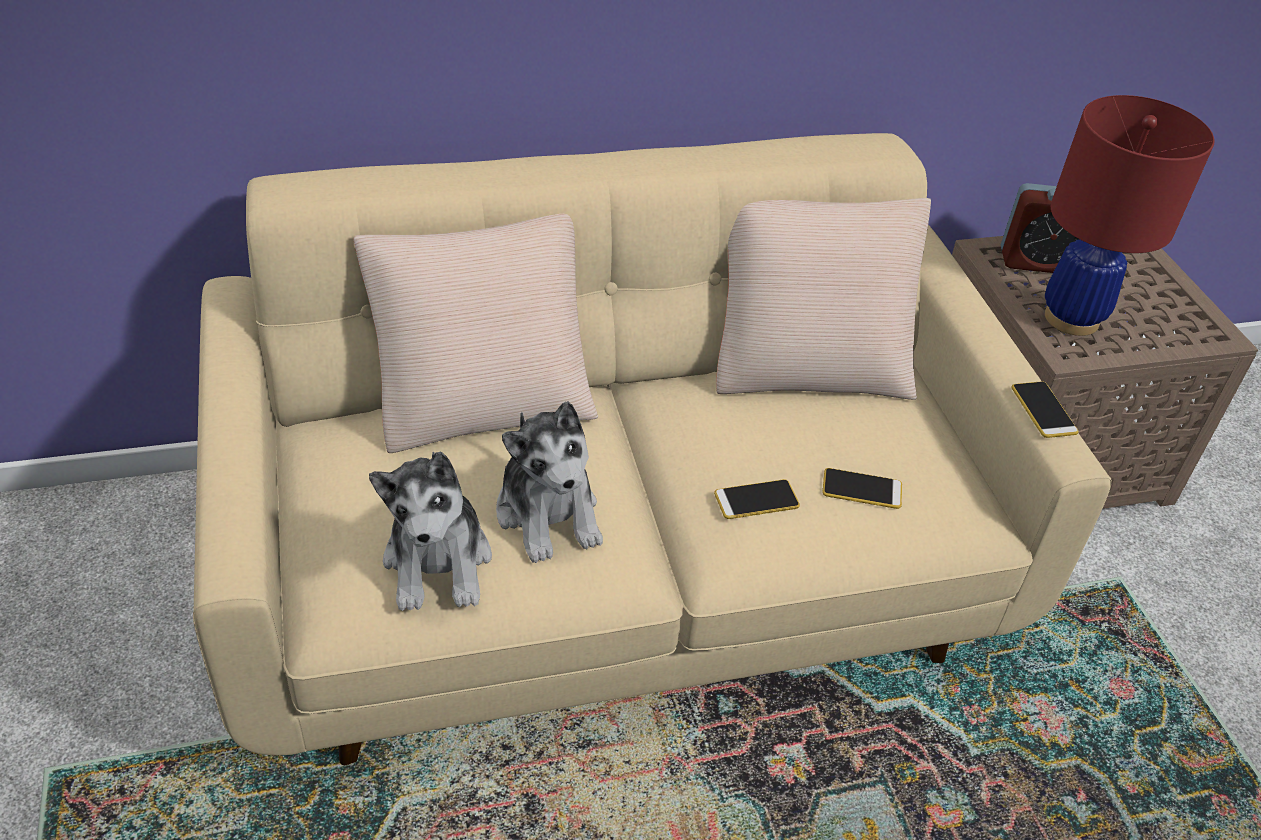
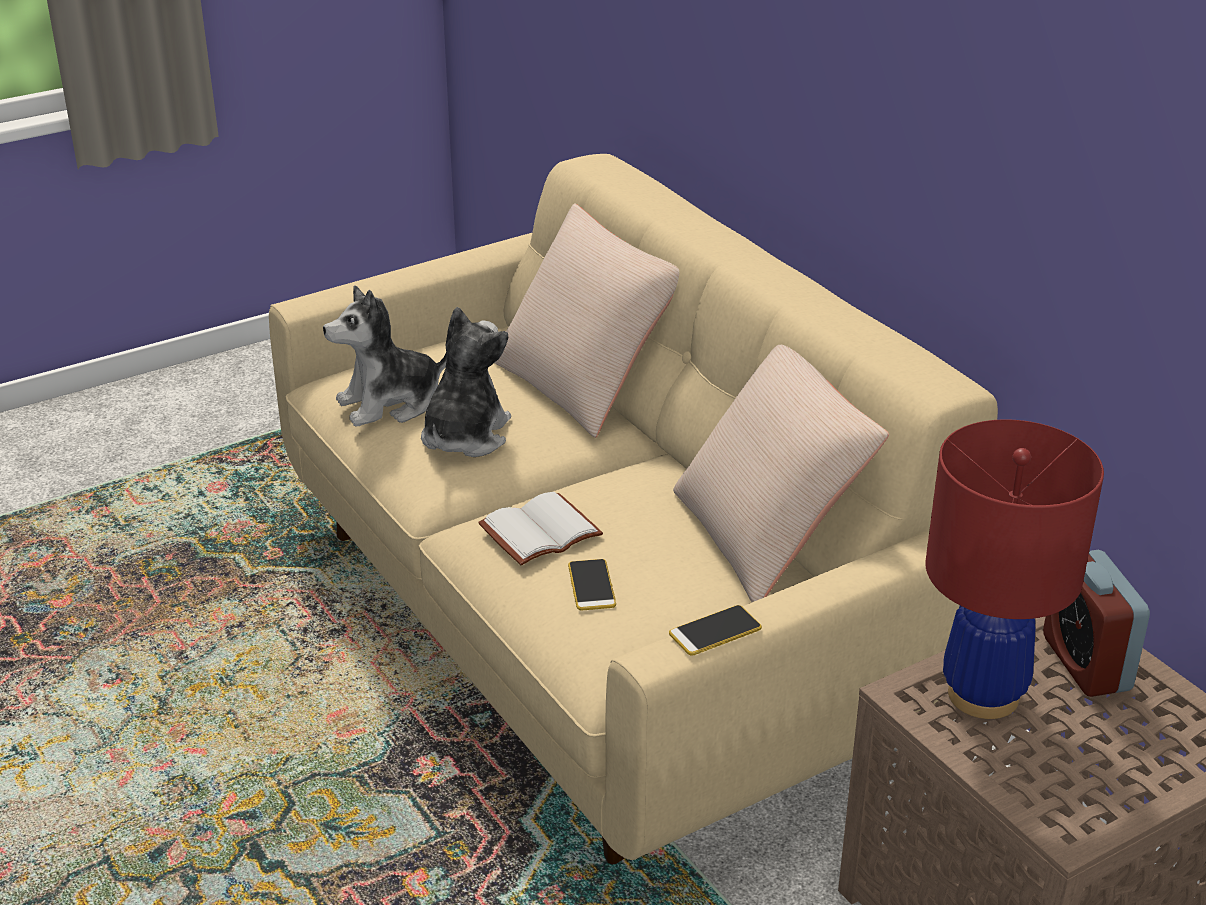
camera: 75 degrees right, 10 degrees down
(549, 514) = (464, 436): plush toy -> plush toy turned 150 degrees clockwise
(756, 500) = (540, 530): phone -> white book

